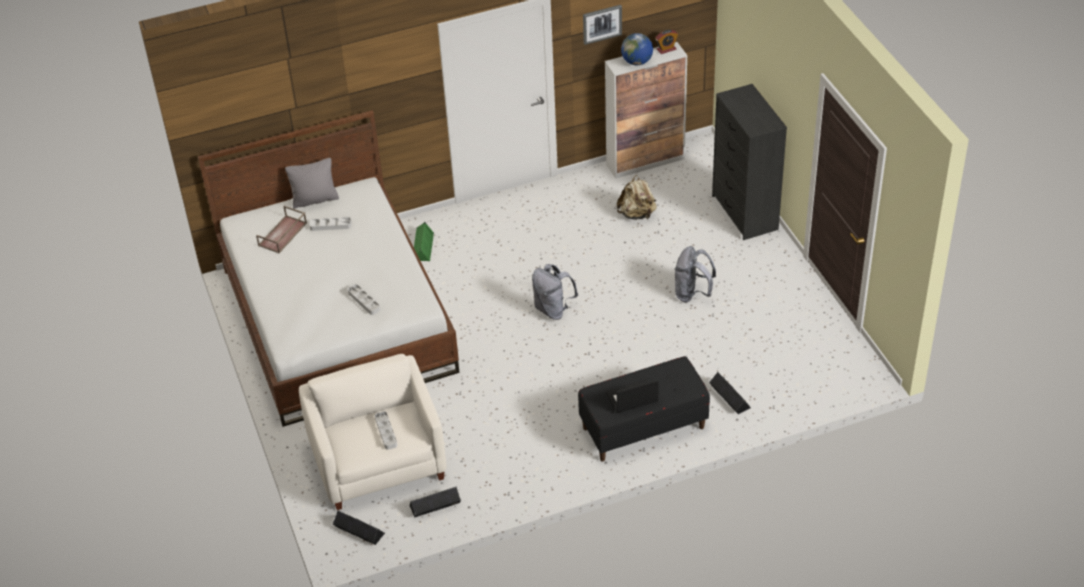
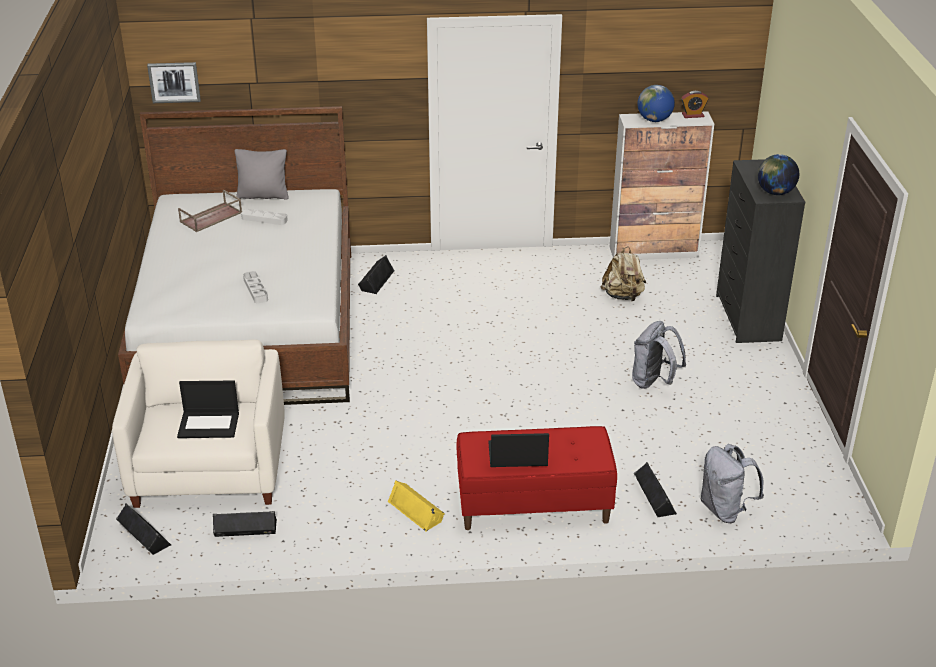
camera: 15 degrees right, 10 degrees down
(386, 432) = (209, 424): grey tray -> laptop
(422, 246) = (375, 280): green speaker -> black speaker
(553, 309) = (486, 364): grey backpack -> grey backpack (725, 510)
(557, 455) = (416, 510): none -> yellow speaker
(602, 24) = (621, 67): picture -> picture (174, 82)
(643, 428) = (533, 506): black bench -> red bench
(760, 122) = (775, 192): none -> globe

